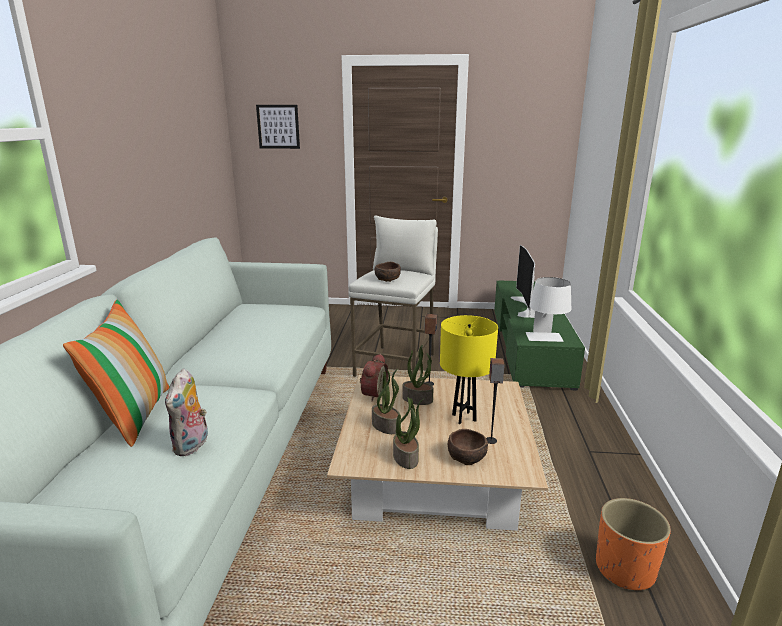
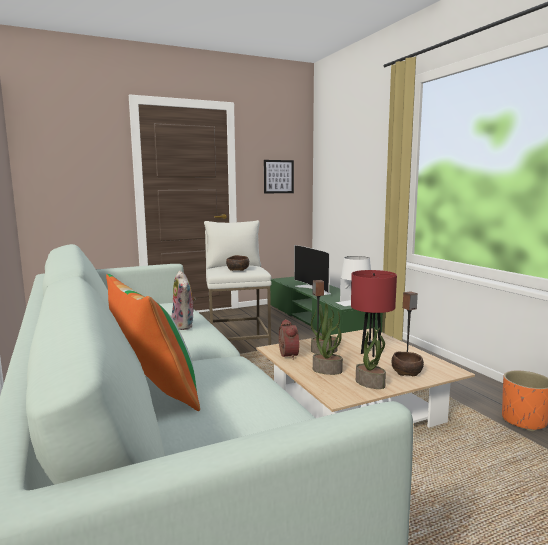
camera: 30 degrees left, 10 degrees down
(192, 446) = (258, 394): plush toy -> plush toy (184, 326)
(278, 126) = (66, 154): picture -> picture (278, 176)
(464, 417) = (371, 353): yellow table lamp -> red table lamp

